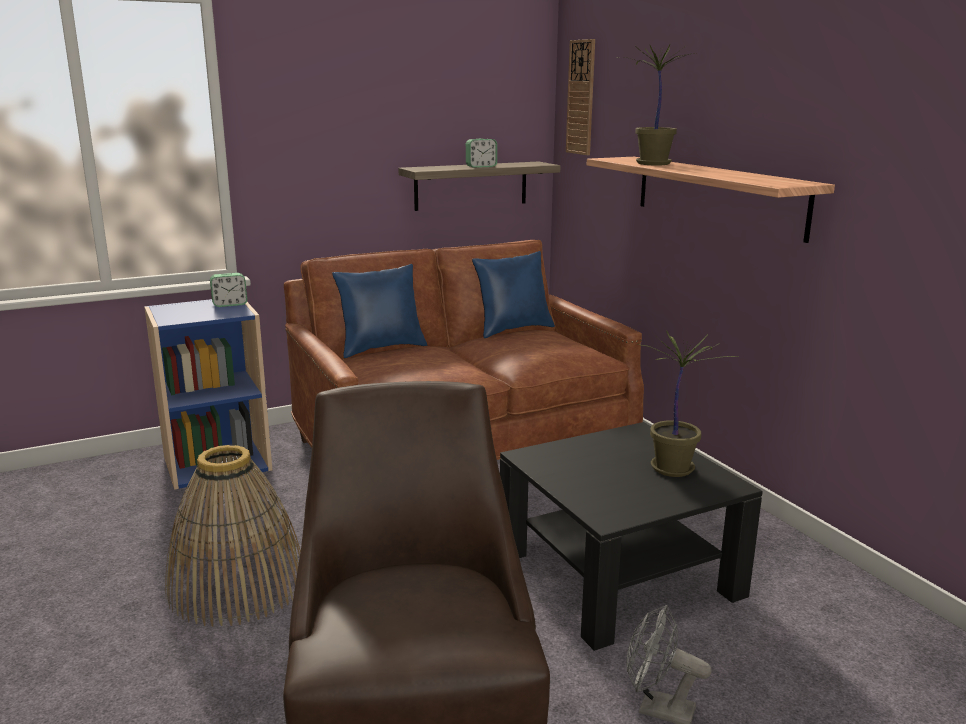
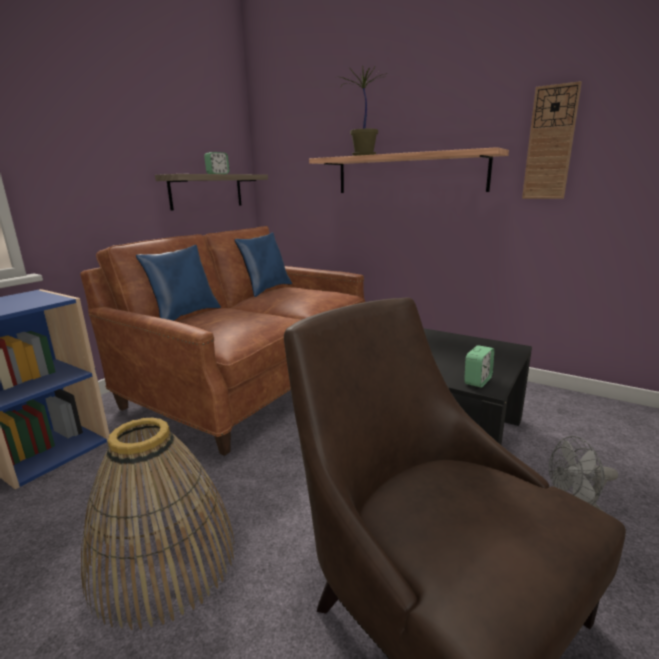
camera: 30 degrees left, 0 degrees up
(230, 304) = (36, 295): alarm clock -> alarm clock (477, 381)
(581, 97) = (276, 125): wall clock -> wall clock (550, 143)
(672, 468) = (469, 346): potted plant -> none

